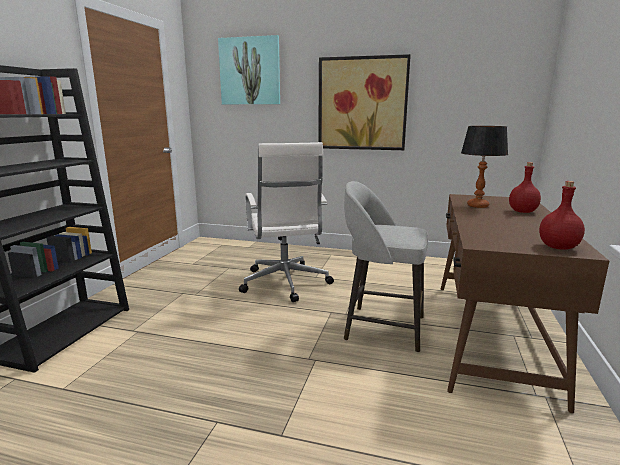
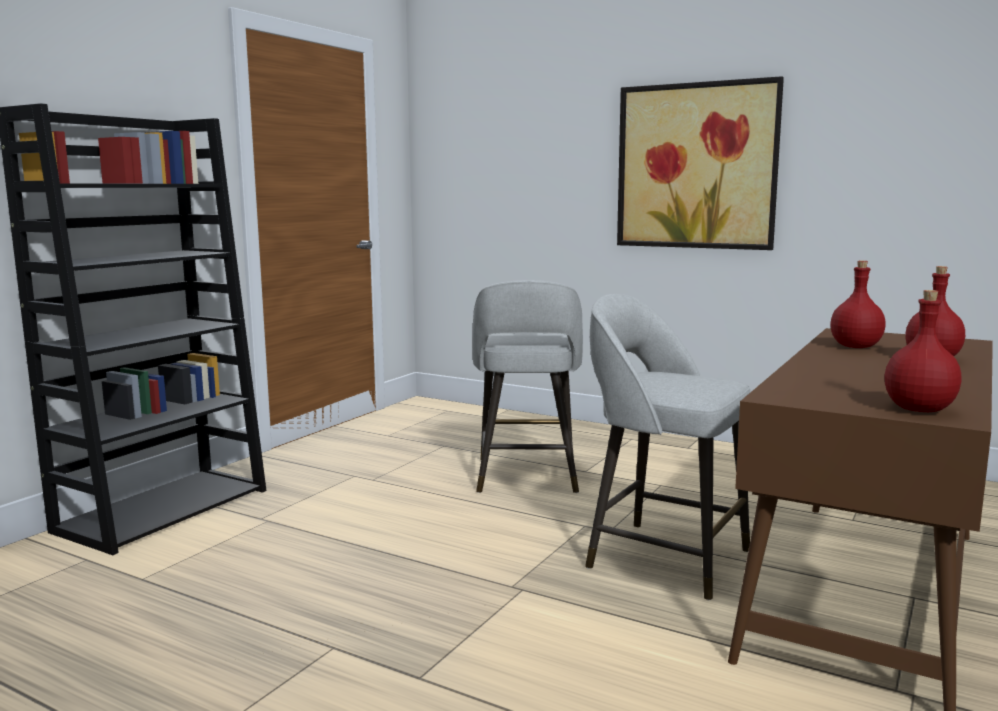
camera: 15 degrees right, 5 degrees down
(250, 71) = (507, 114): picture -> none
(285, 283) = (526, 477): white office chair -> grey stool
(477, 206) = (854, 347): table lamp -> red bottle

